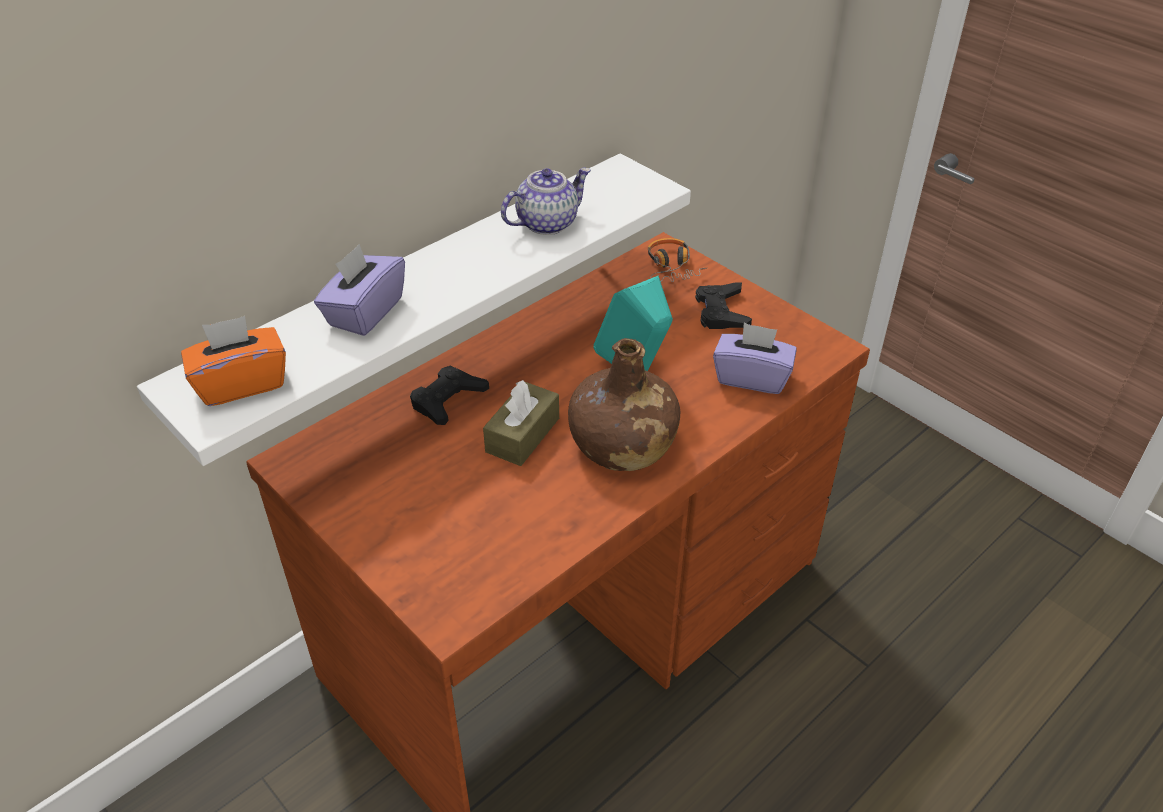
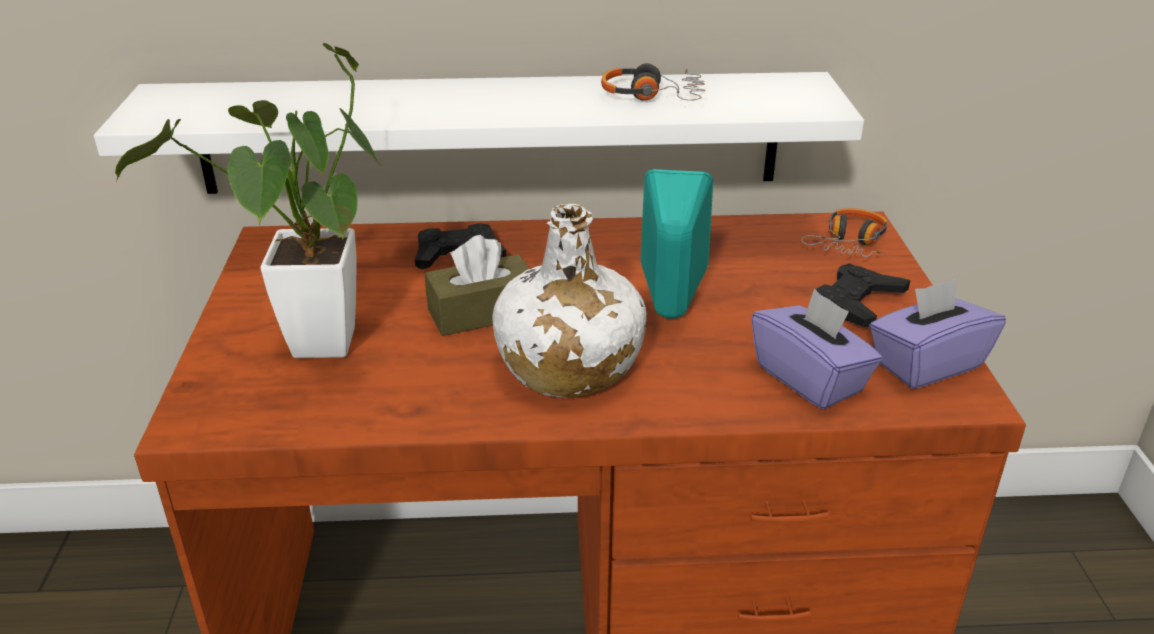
camera: 40 degrees right, 10 degrees down
(241, 383) = (201, 107): orange tissue box -> none
(364, 312) = (374, 99): purple tissue box -> purple tissue box (926, 364)
(460, 524) = (320, 354): none -> potted plant
(547, 222) = (652, 95): teapot -> headphones
(622, 444) = (567, 367): brown bottle -> white bottle

